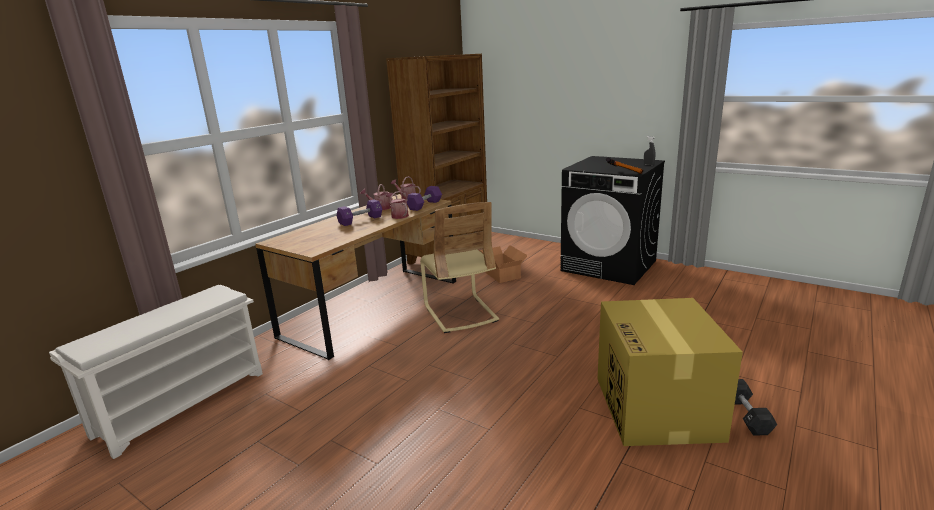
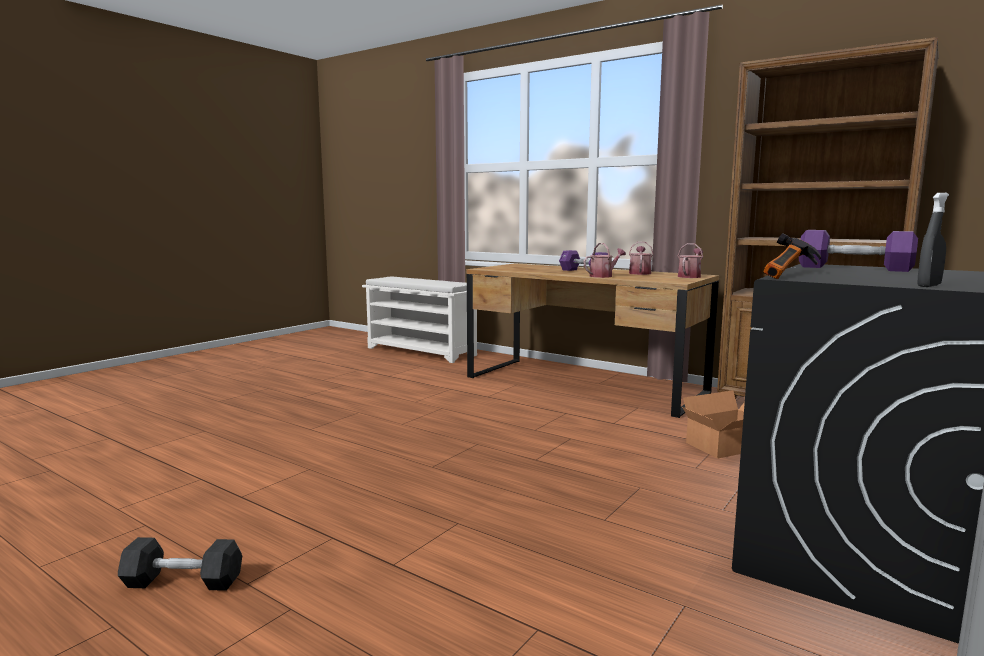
camera: 90 degrees right, 10 degrees down
(424, 205) = (655, 279): purple dumbbell -> purple dumbbell (854, 268)
(460, 313) = (568, 420): beige chair -> none
(657, 408) = (265, 514): cardboard box -> none

